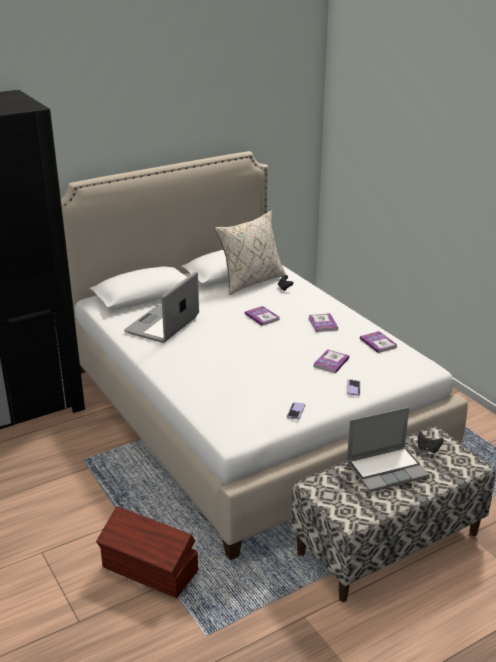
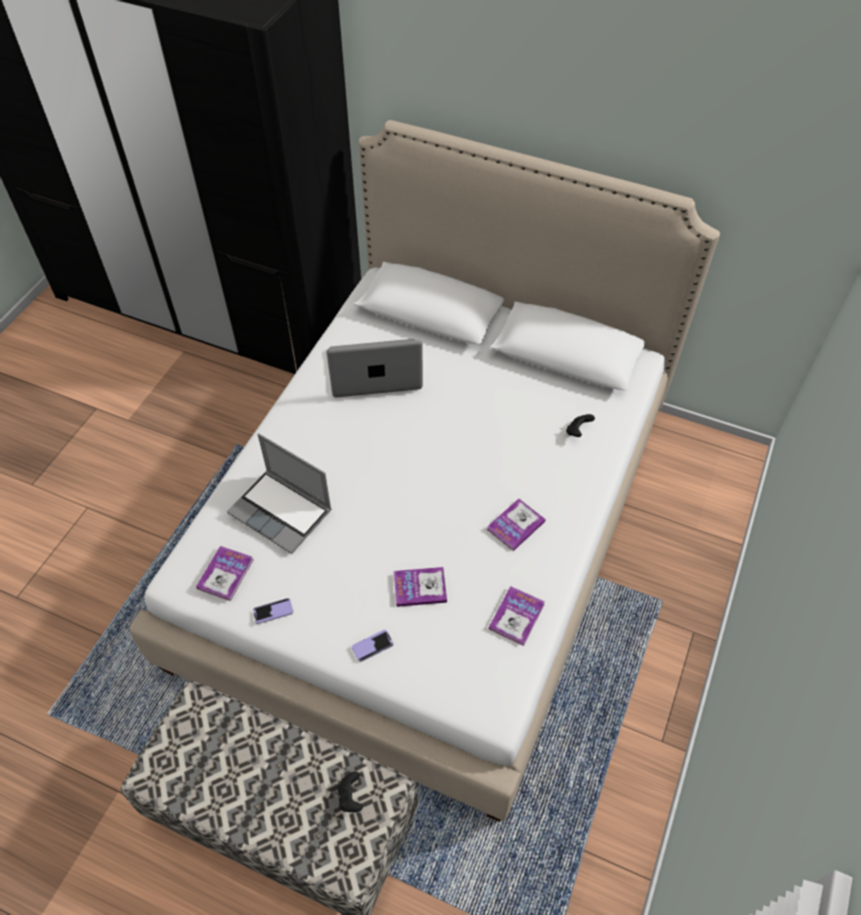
camera: 55 degrees right, 25 degrees up
(150, 570) = (110, 609): brown storage box -> none
(251, 281) = (562, 387): beige pillow -> none
(262, 317) = (477, 451): book -> book (225, 574)
(387, 469) = (274, 767): laptop -> laptop (282, 512)

